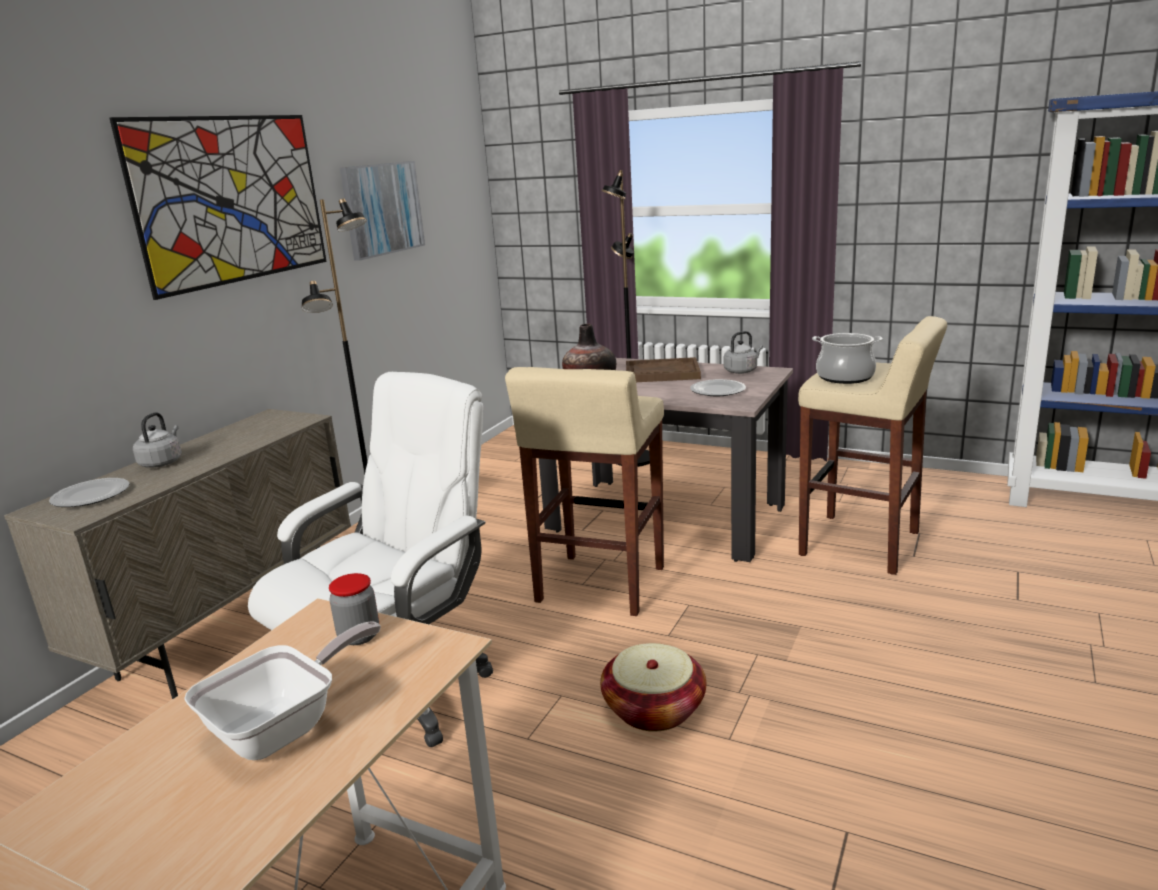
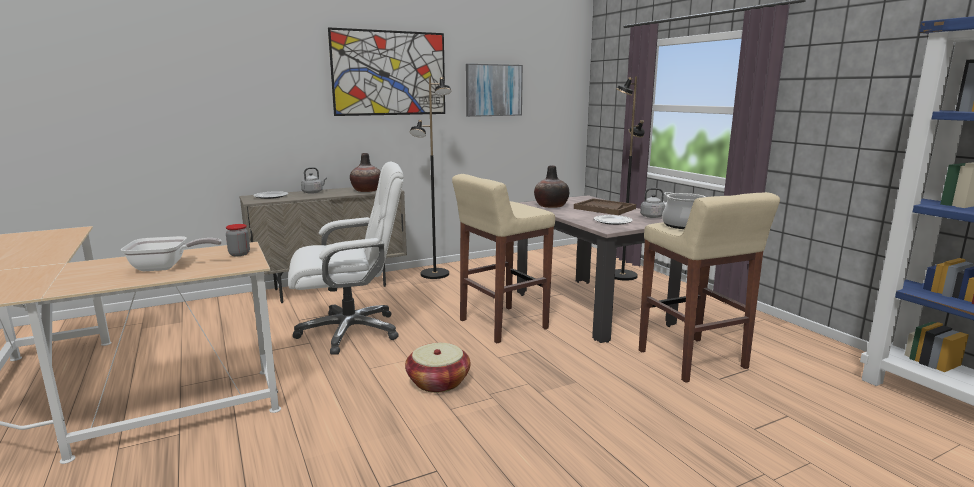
camera: 35 degrees right, 5 degrees down
(262, 432) = (366, 190): none -> vase

